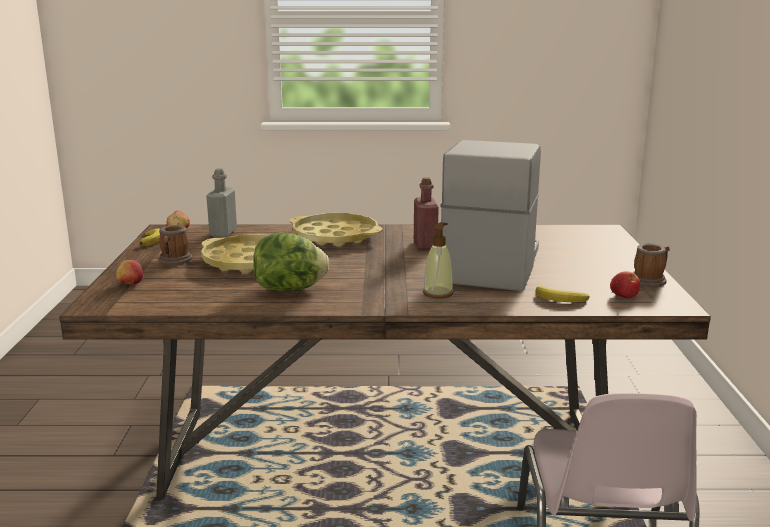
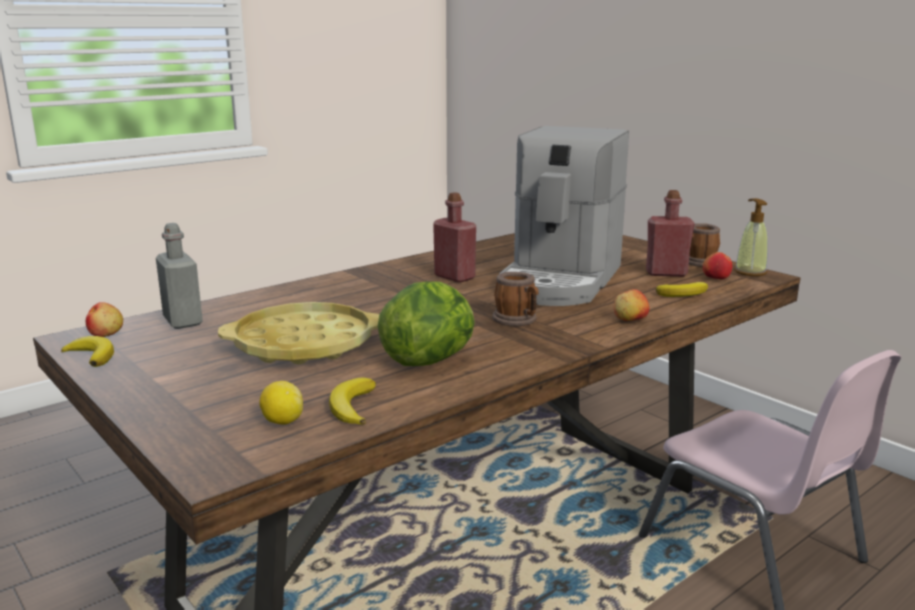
camera: 40 degrees left, 0 degrees up
(130, 284) = (201, 421): apple -> apple (630, 320)
(159, 295) = (282, 421): none -> lemon
(174, 261) = (195, 373): mug -> mug (518, 320)
(200, 299) = (352, 406): none -> banana
(335, 236) = (338, 291): yellow tray -> none
(438, 293) = (581, 318): soap dispenser -> soap dispenser (750, 272)
(491, 266) = (561, 281): coffee machine -> coffee machine turned 135 degrees counterclockwise
(590, 281) = (666, 273): none -> red bottle

